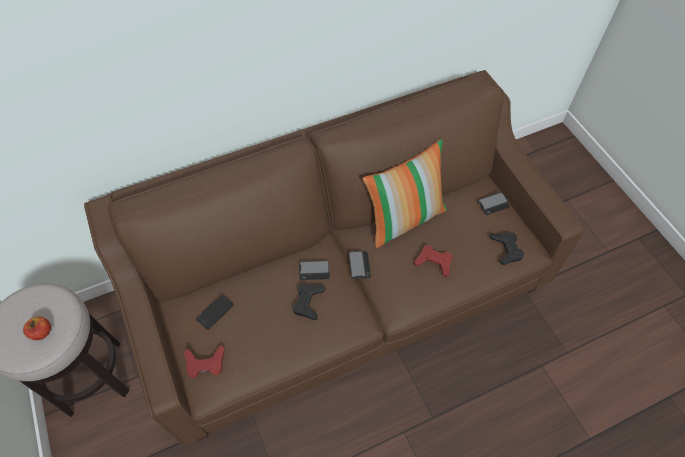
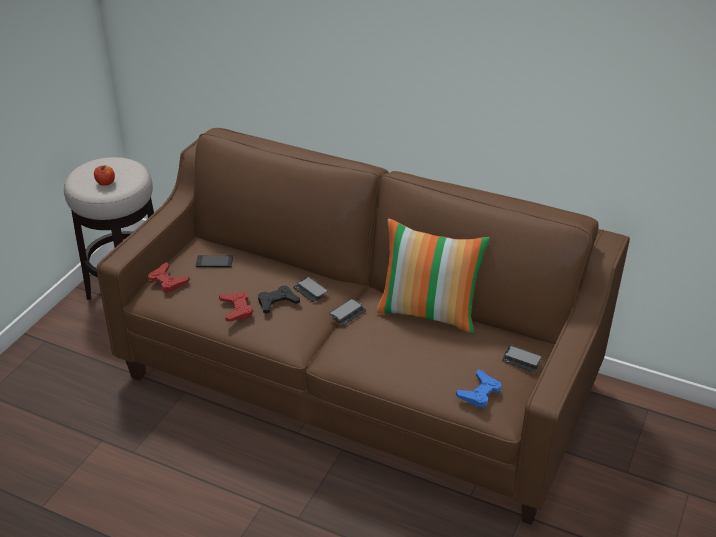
camera: 50 degrees right, 20 degrees down
(434, 262) = (404, 352): red game controller -> red game controller (236, 309)
(506, 249) = (479, 393): black game controller -> blue game controller

